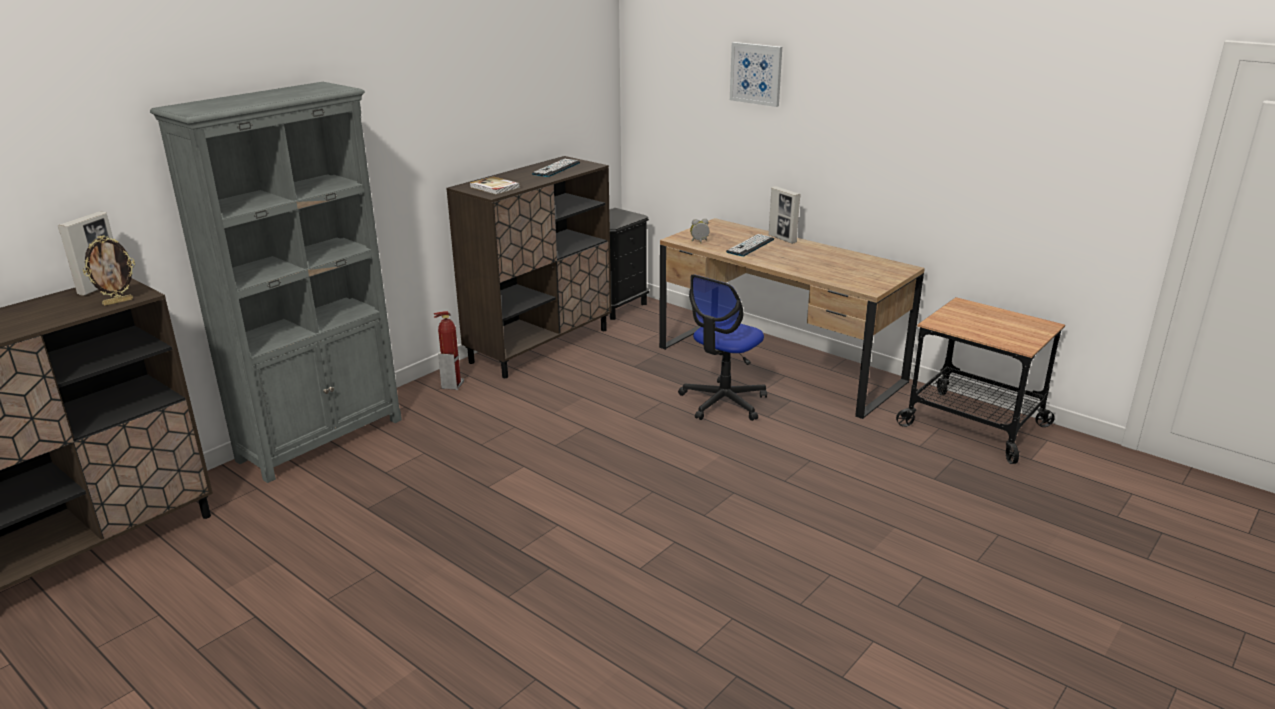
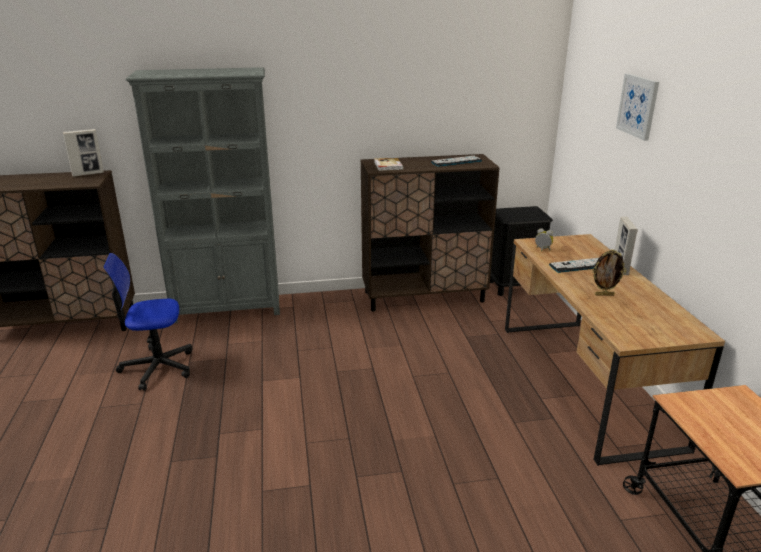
camera: 40 degrees right, 0 degrees up
(118, 302) = (75, 184): picture frame -> picture frame (604, 294)
(452, 385) = (336, 303): fire extinguisher -> none
(723, 402) = (494, 393): office chair -> office chair (157, 367)

